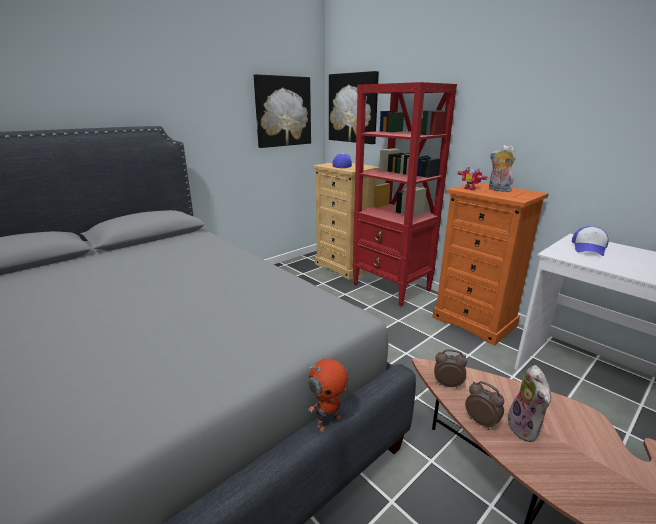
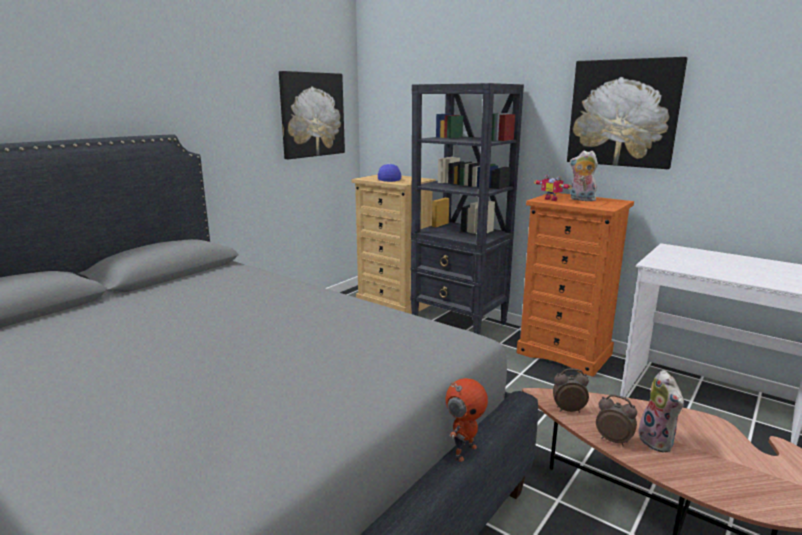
camera: 10 degrees left, 5 degrees down
(353, 108) = (396, 110): picture -> picture (623, 113)
(392, 288) = (459, 324): red bookcase -> black bookcase
(589, 248) = (684, 256): cap -> none

